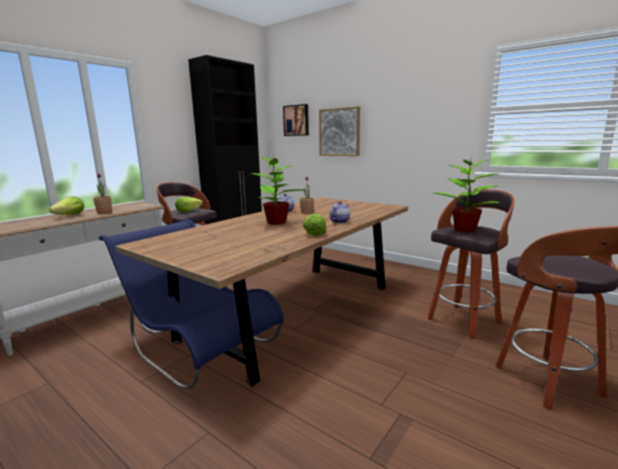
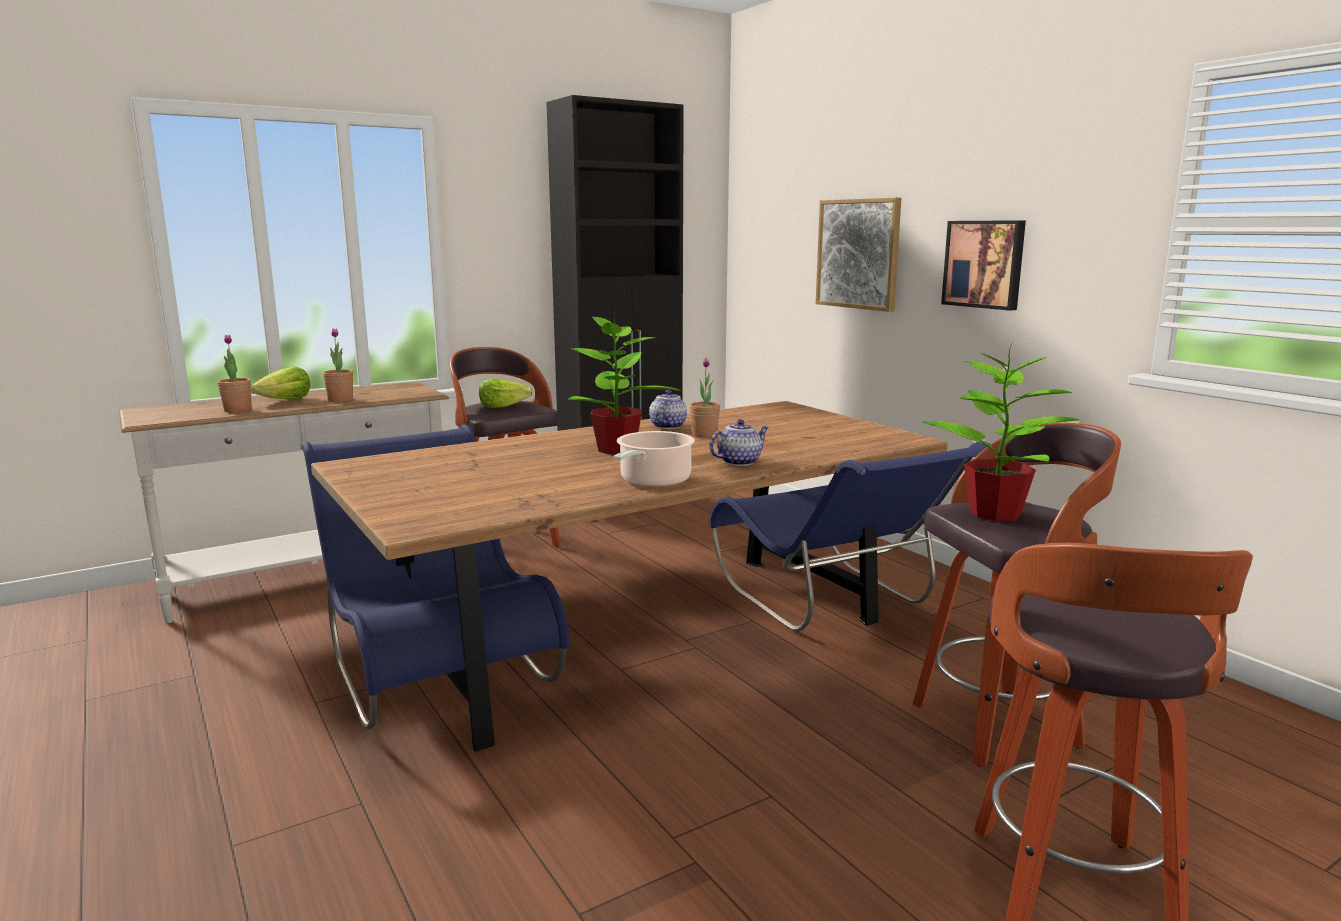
camera: 20 degrees right, 0 degrees up
(44, 222) = (238, 410): none -> potted plant
(296, 120) = (779, 222): picture -> picture (984, 264)
(314, 233) = (653, 481): lettuce -> cooking pot
(361, 283) = (833, 603): none -> blue chair

